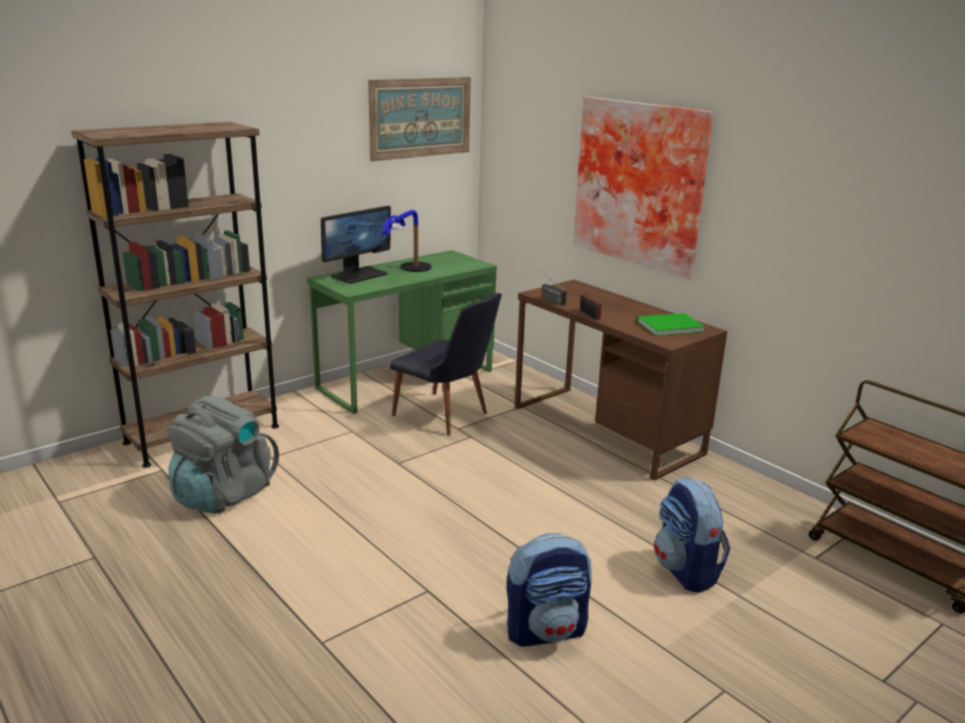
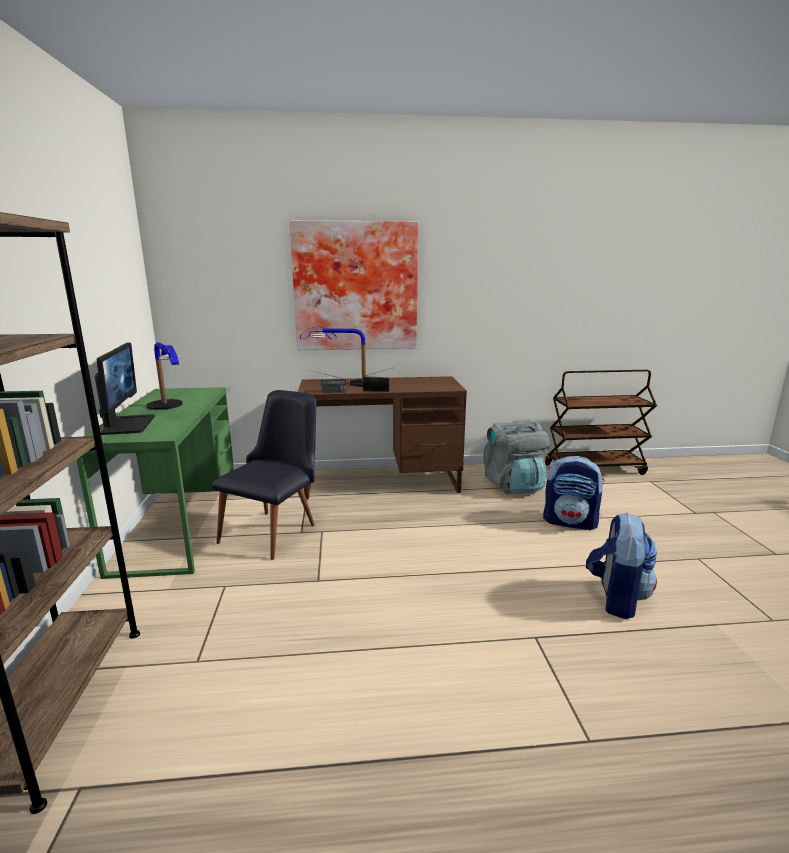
camera: 55 degrees left, 5 degrees down
(223, 494) = (228, 734): grey backpack -> grey backpack (514, 485)
(420, 117) = (112, 249): picture -> none
(447, 417) = (275, 530): black chair -> black chair turned 45 degrees counterclockwise
(595, 298) = (348, 383): none -> table lamp
(667, 326) = (426, 382): green book -> none

